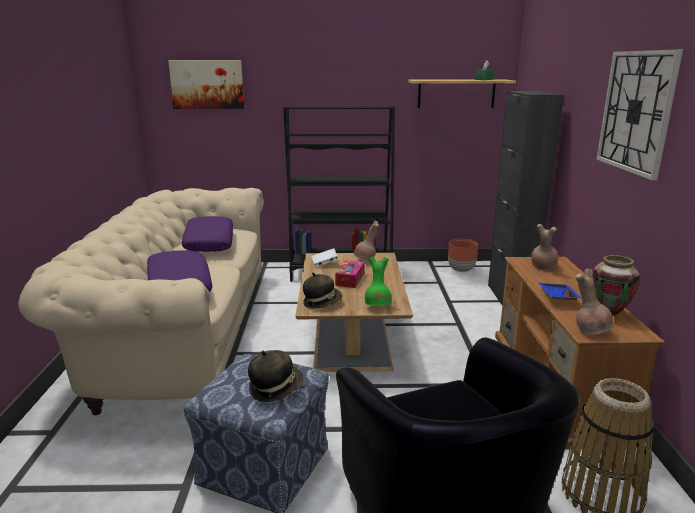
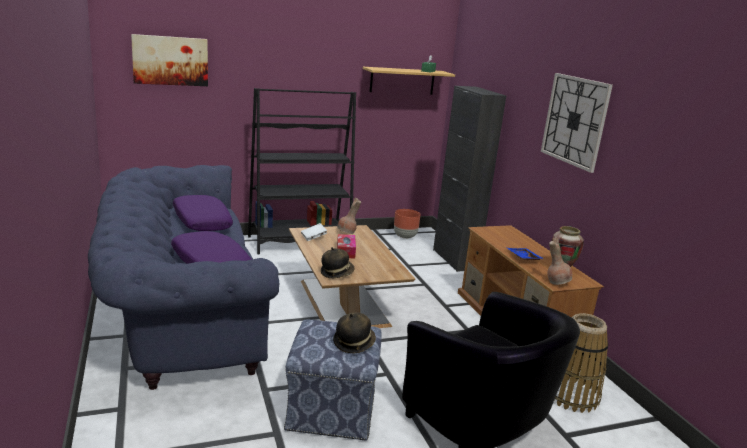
camera: 20 degrees left, 0 degrees up
(178, 333) = (179, 310): beige sofa -> blue sofa
(378, 306) = (384, 273): green vase -> none
(542, 267) = (500, 234): brown vase -> none

